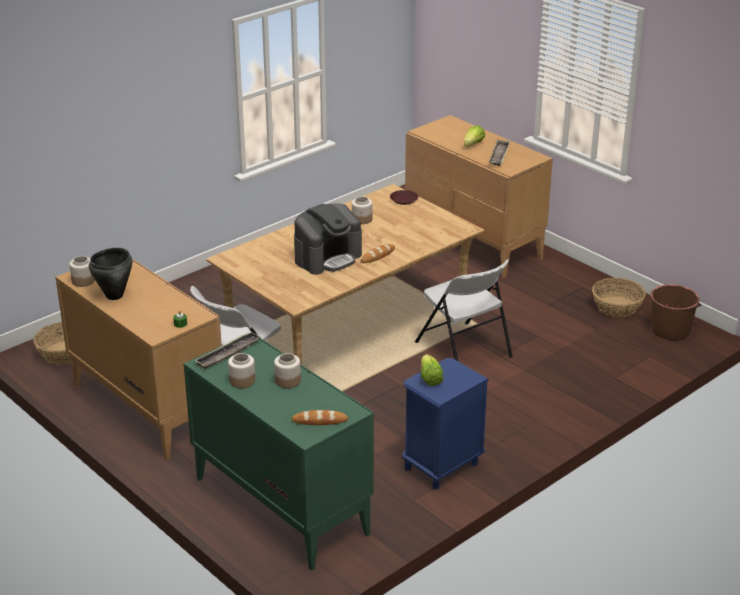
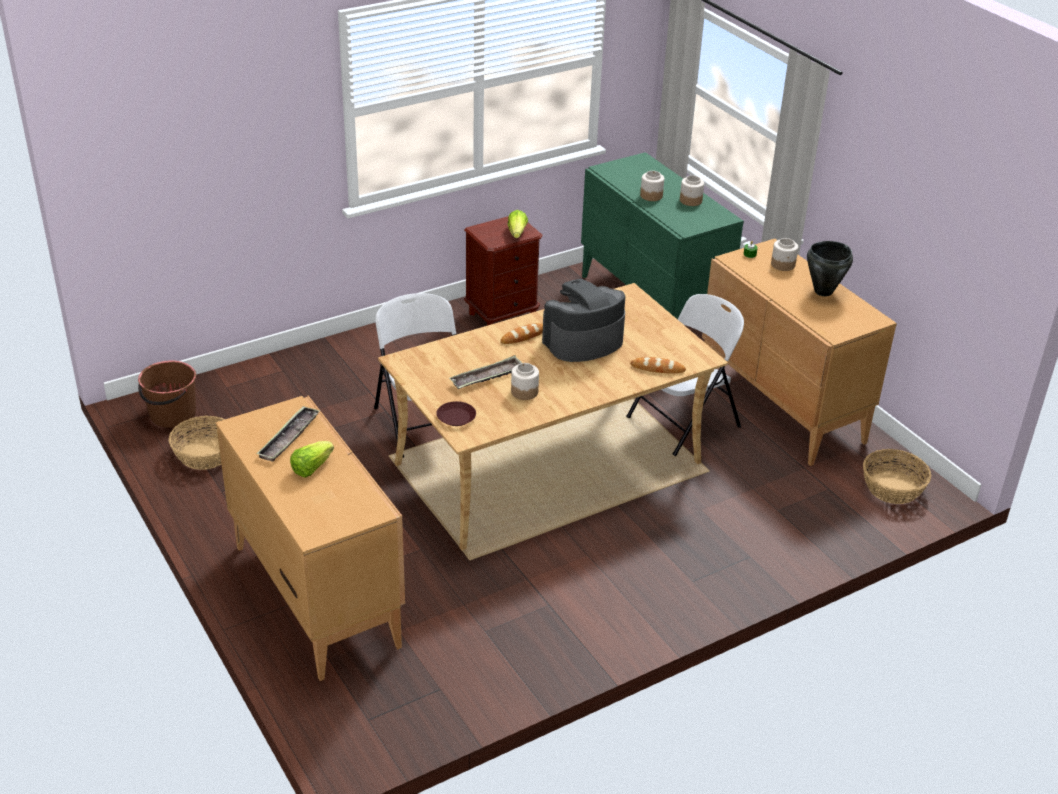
camera: 170 degrees left, 5 degrees up
(83, 281) = (863, 313): jar -> jar (783, 265)
(228, 353) = (702, 223): tray -> tray (487, 377)
(320, 420) = (629, 167): bread -> bread (657, 368)
(441, 466) = (503, 315): blue nightstand -> brown nightstand

